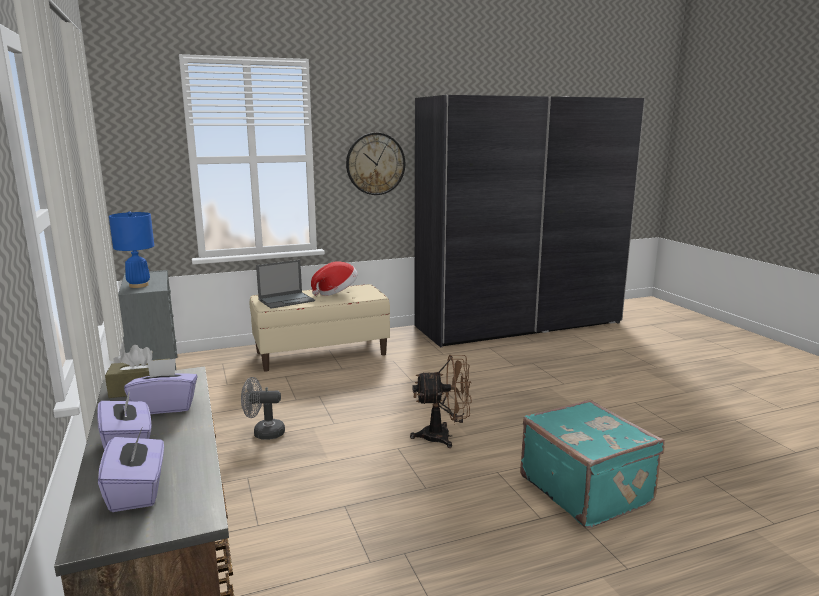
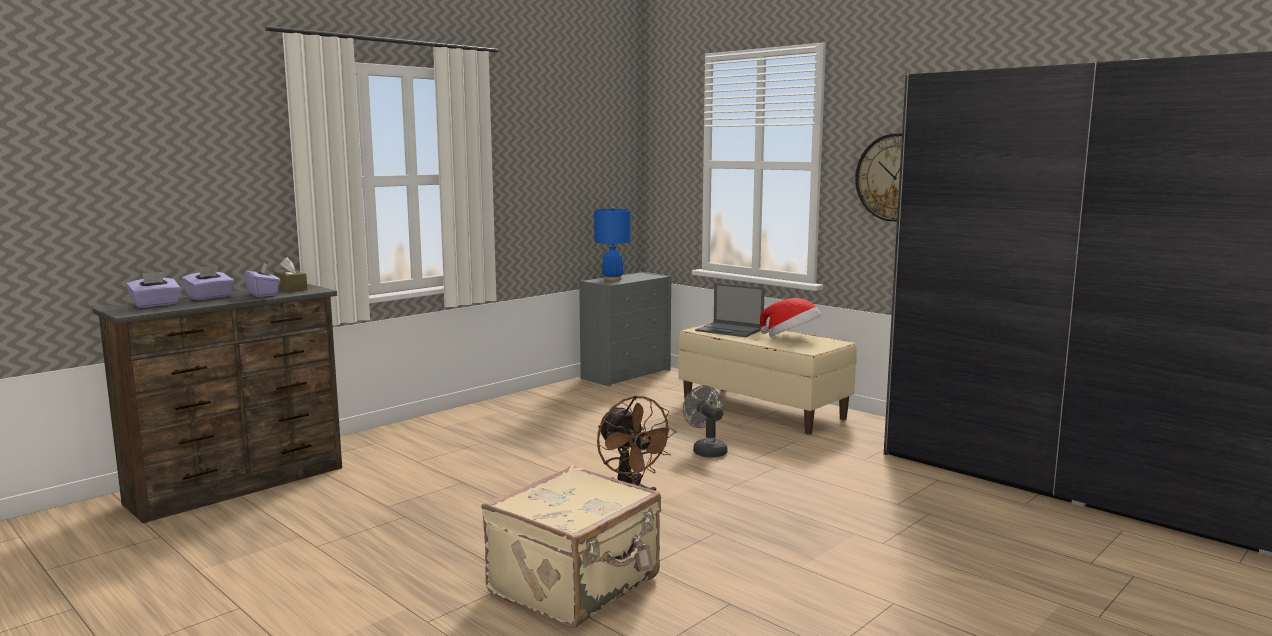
camera: 65 degrees right, 5 degrees down
(263, 433) = (560, 430): grey fan -> grey fan (706, 450)
(586, 489) = (577, 586): turquoise suitcase -> beige suitcase

